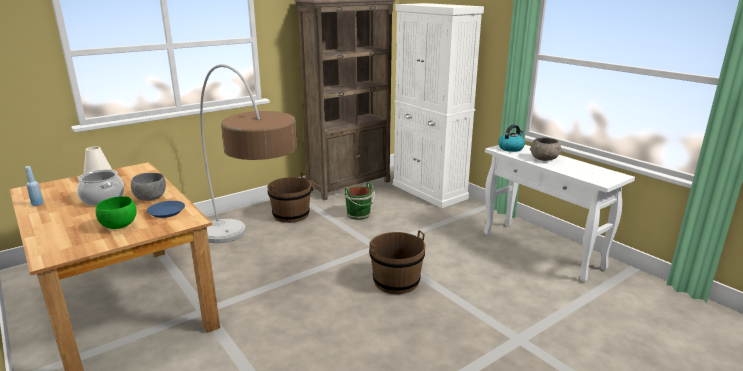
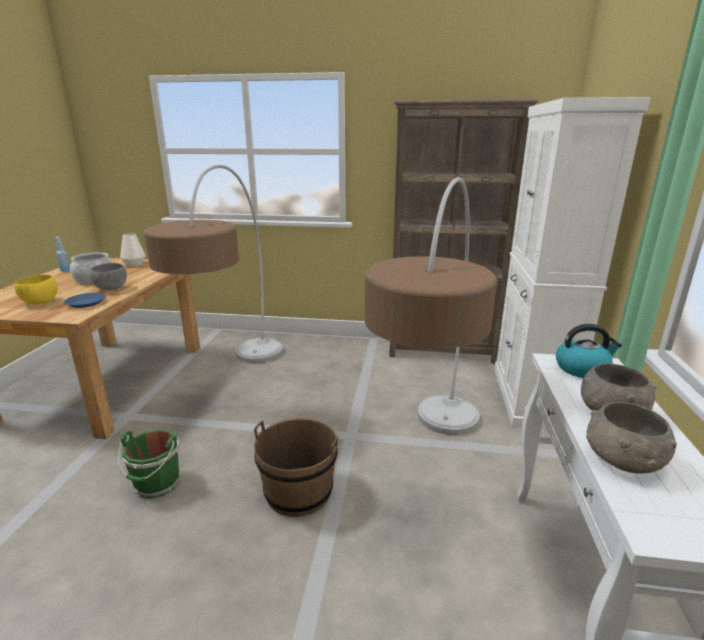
camera: 45 degrees right, 0 degrees up
(119, 226) = (40, 303): green bowl -> yellow bowl
(291, 215) = (335, 359): brown bucket -> none
(359, 215) = (396, 388): green bucket -> green bucket (157, 485)
(437, 242) = (430, 469): none -> floor lamp
(570, 170) = (622, 460): none -> grey bowl

